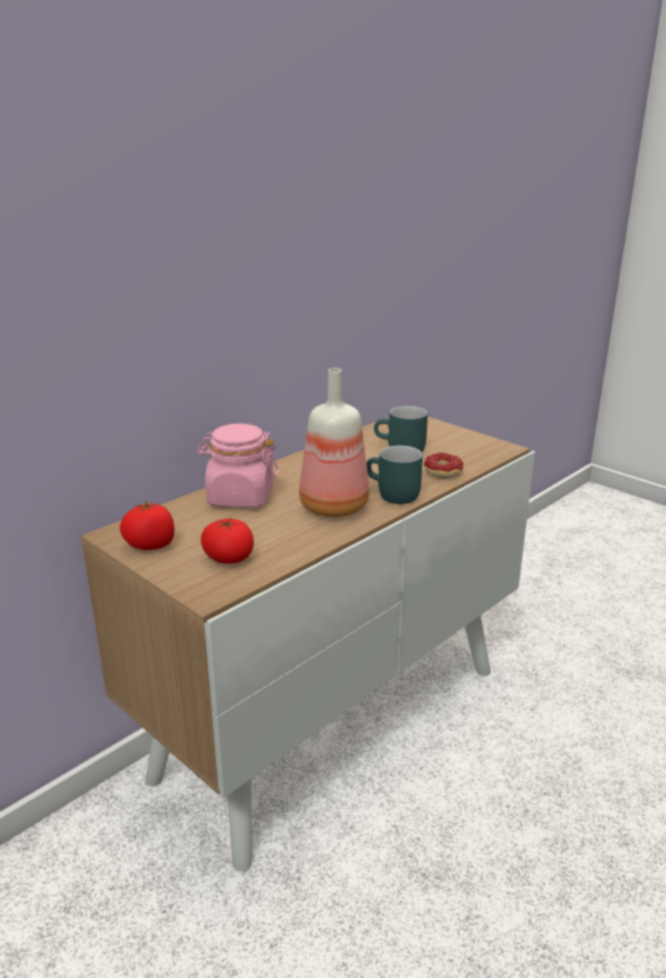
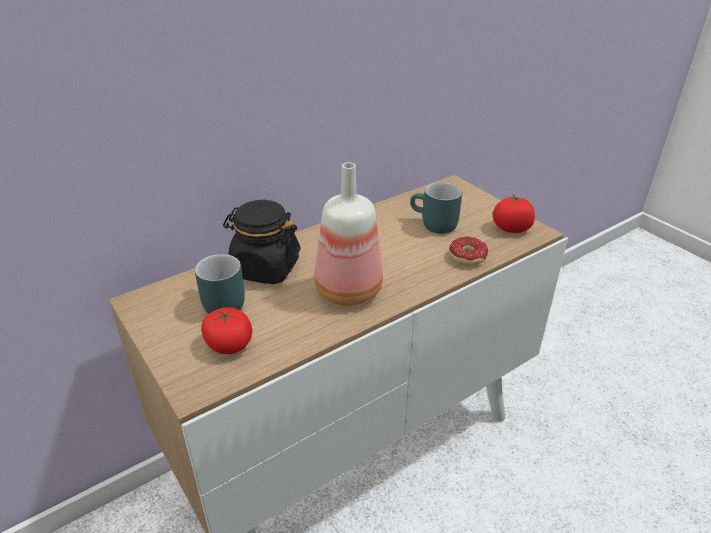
camera: 10 degrees right, 10 degrees up
(151, 545) = (164, 319): tomato -> tomato (511, 228)
(240, 497) = (265, 268): pink jar -> black jar
(391, 495) = (408, 281): turquoise mug -> turquoise mug (217, 303)

